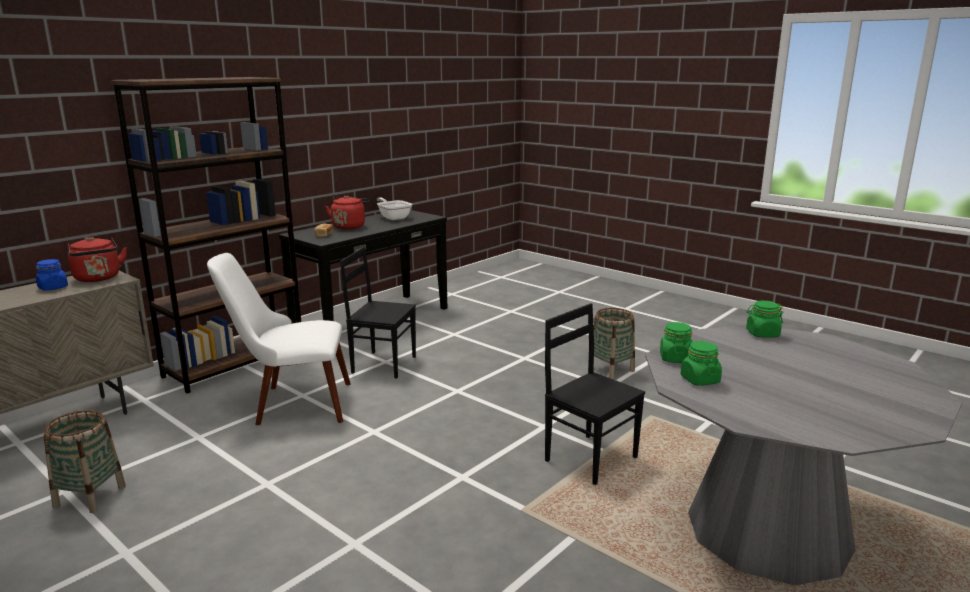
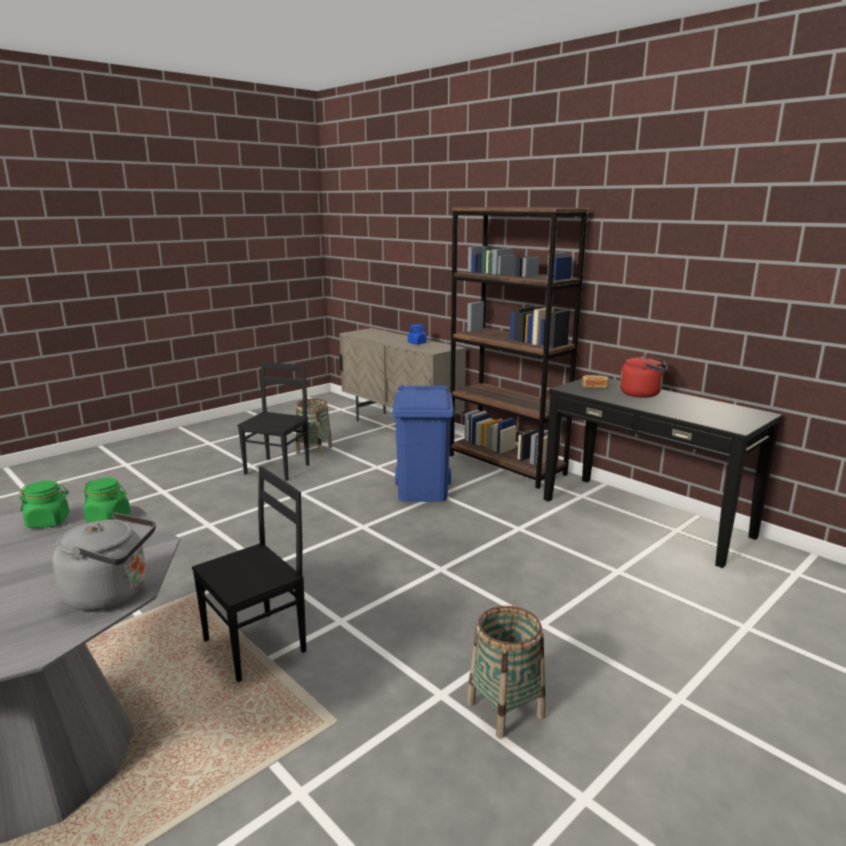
camera: 95 degrees right, 0 degrees up
(98, 278) = (436, 347): red kettle -> none
(290, 404) = (423, 491): white chair -> blue trash can
(383, 364) = (511, 527): black chair -> black chair (278, 469)
(393, 217) = (711, 410): frying pan -> none
(762, 334) = (112, 593): green jar -> grey kettle

